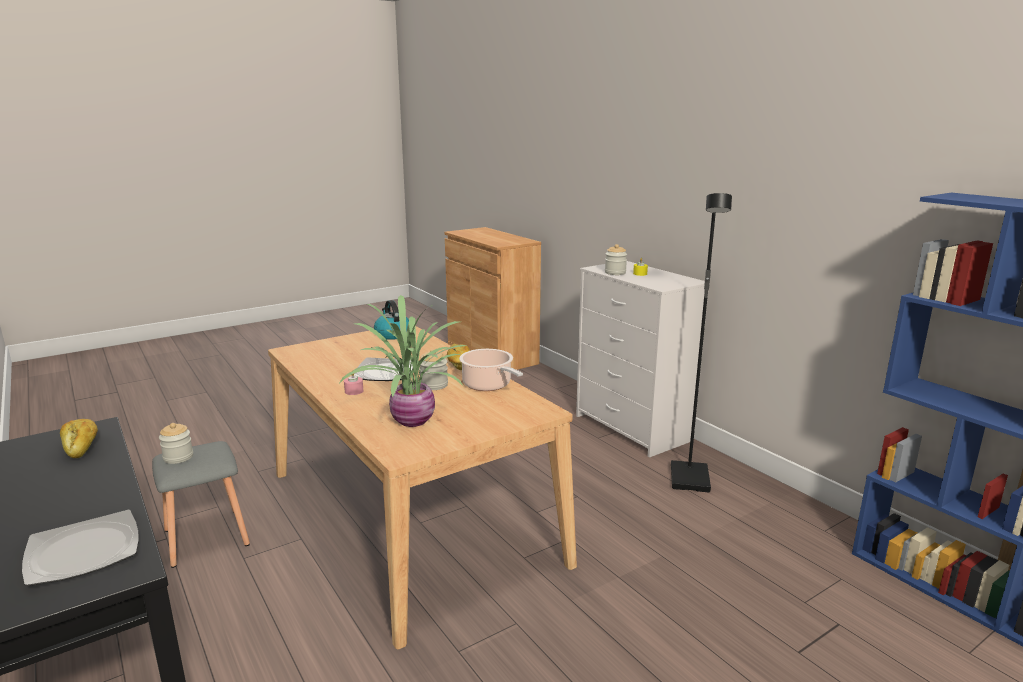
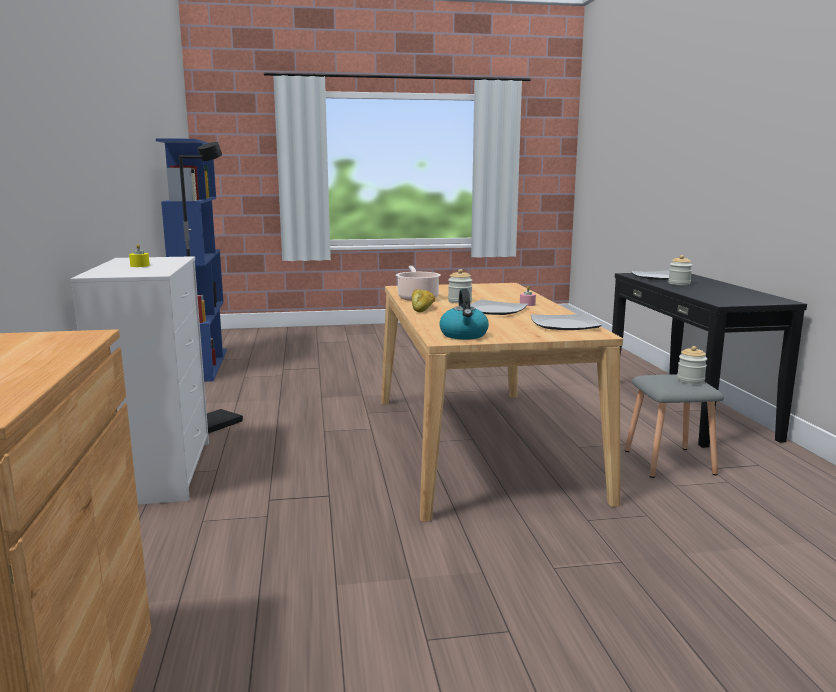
camera: 155 degrees left, 5 degrees down
(81, 446) = (717, 297): bread -> none
(314, 358) = (564, 325): none -> plate
(412, 419) = (490, 291): potted plant -> none
(615, 273) = (159, 268): jar -> jar (679, 283)

